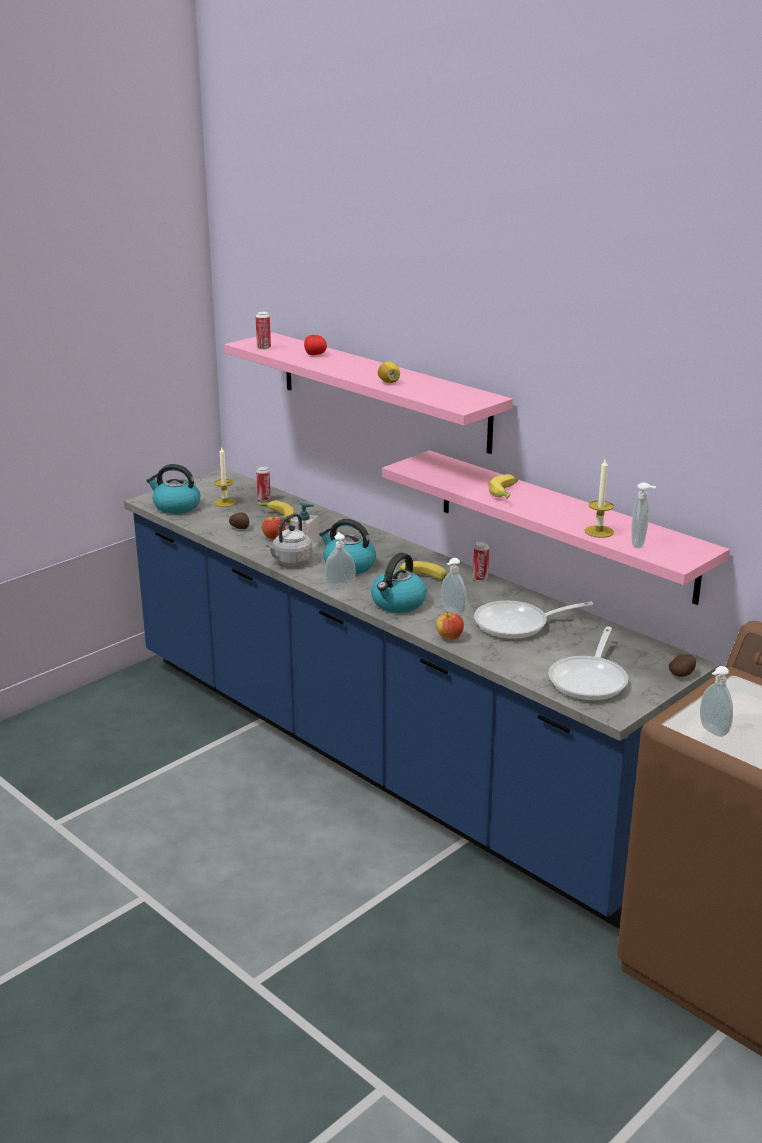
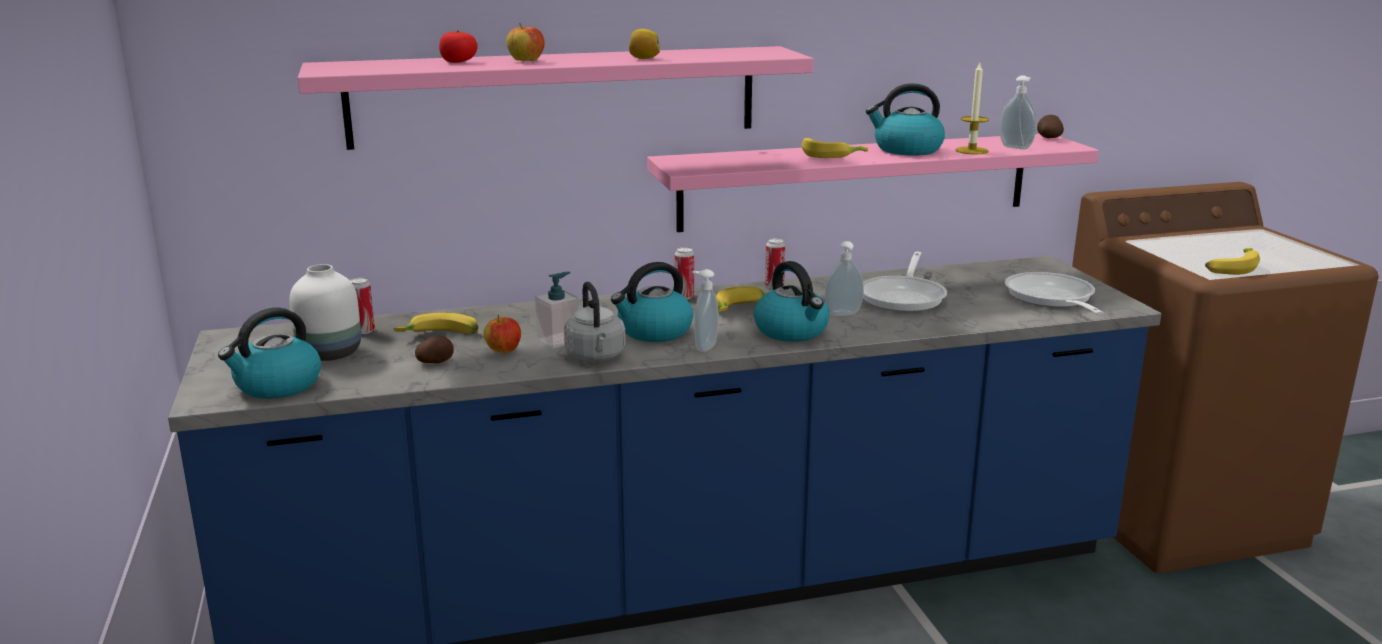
camera: 60 degrees left, 5 degrees down
(225, 502) = (328, 354): candle -> white vase
(263, 348) = (371, 69): can -> can (684, 296)
(449, 637) = (905, 328): apple -> apple (526, 61)
(566, 511) = (906, 150): none -> kettle
(590, 680) = (1051, 299): frying pan -> frying pan turned 150 degrees counterclockwise
(682, 674) = (1064, 269): potato -> potato (1048, 138)
(712, 731) = (1231, 268): soap dispenser -> banana

